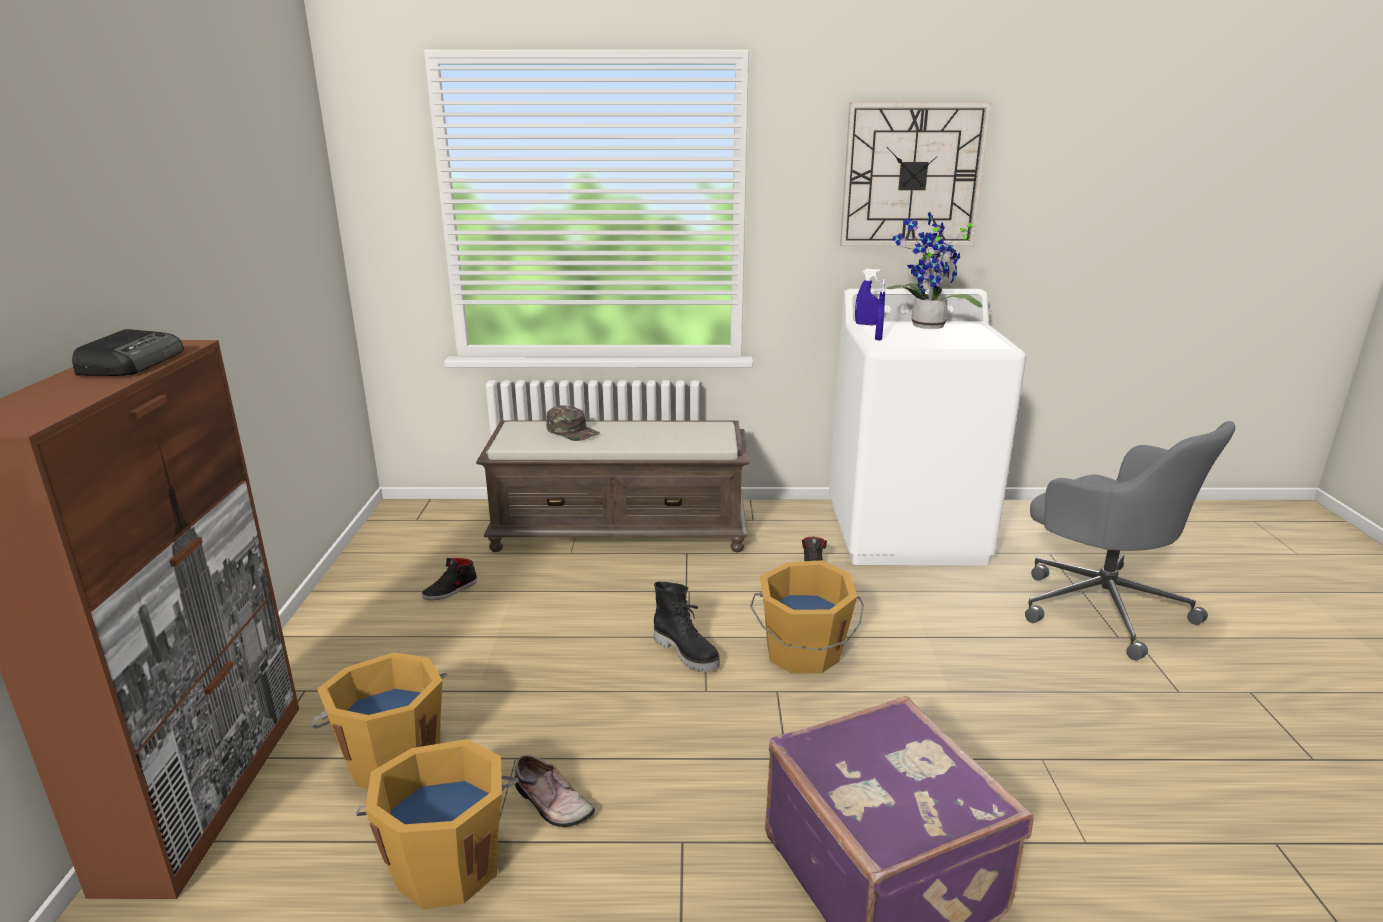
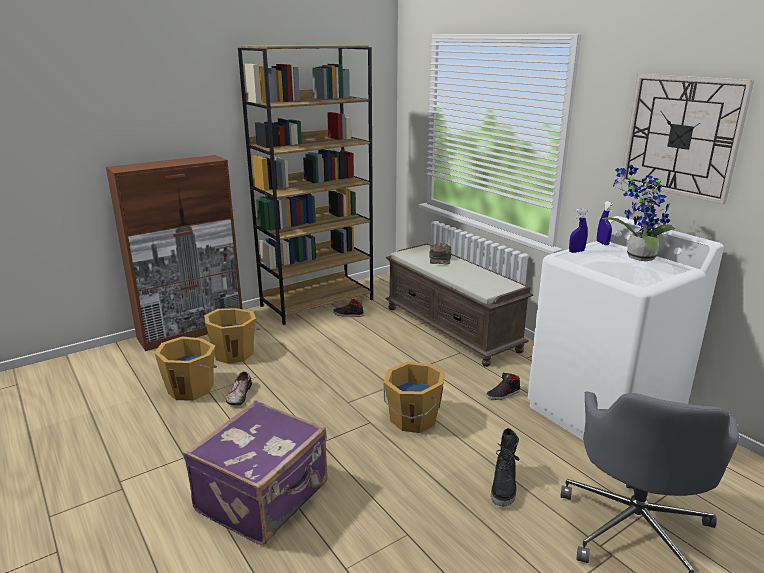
camera: 55 degrees right, 0 degrees up
(133, 362) = (189, 161): radio -> none
(360, 601) = (317, 302): none -> brown bookcase
(687, 652) = (372, 386): black boot -> black boot (504, 486)

